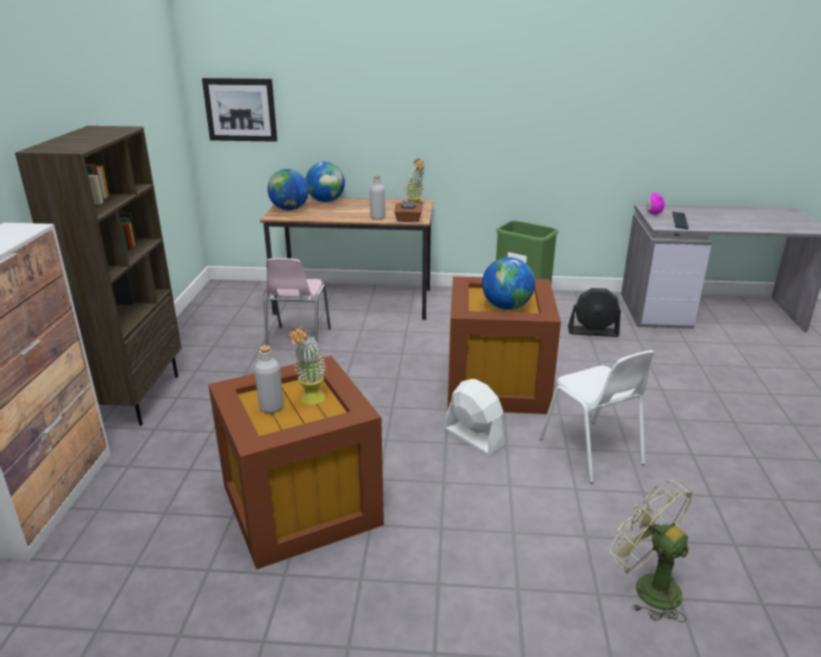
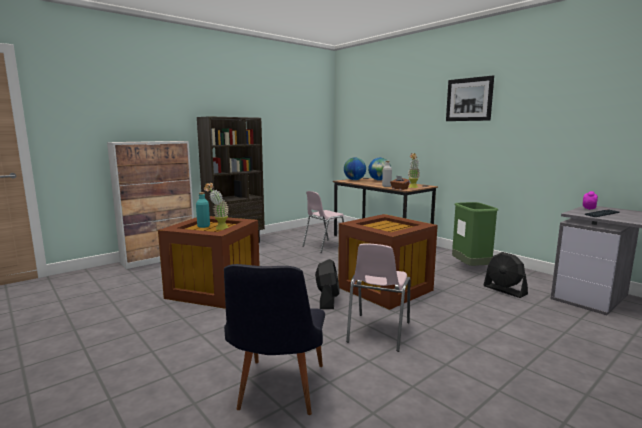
camera: 45 degrees right, 15 degrees down
(240, 110) = (354, 130): picture -> picture (469, 99)
(271, 407) = (203, 226): grey bottle -> turquoise bottle
(473, 437) = (327, 300): white fan -> black fan
(506, 307) = (383, 229): globe -> none
(591, 452) = (377, 332): white chair -> pink chair
(647, 587) = (278, 392): green fan -> black chair

